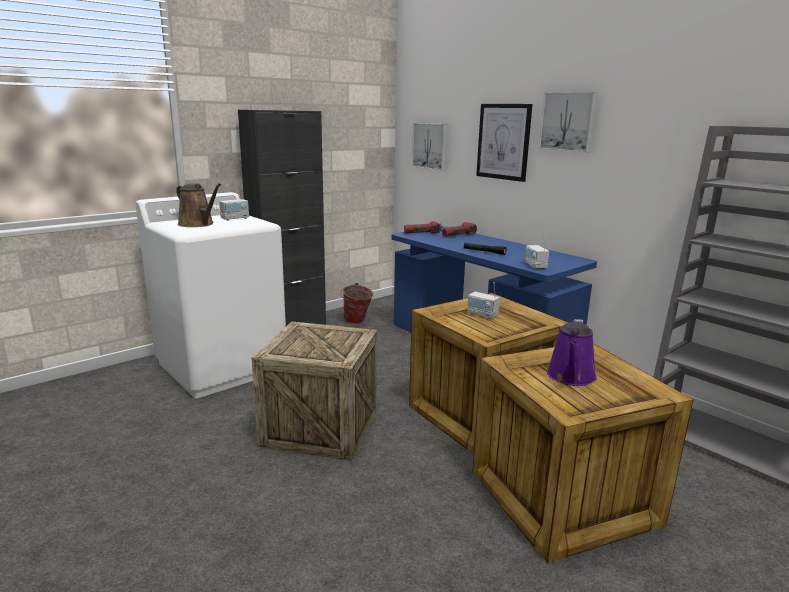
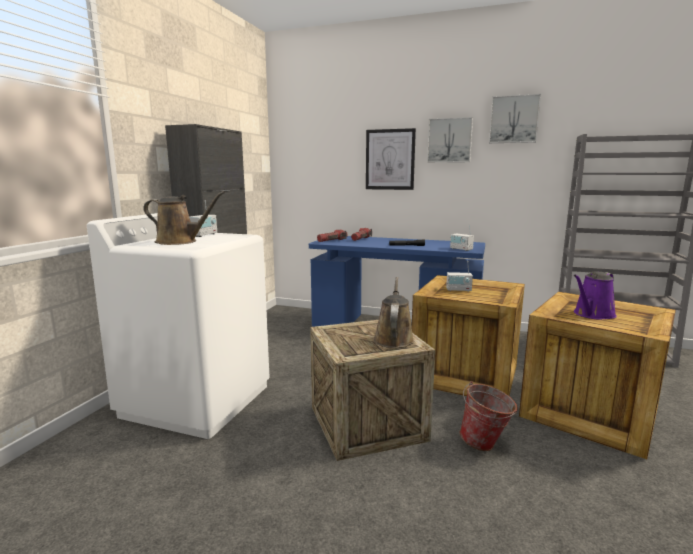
camera: 30 degrees left, 5 degrees down
(336, 349) = (393, 338): none -> brown watering can
(356, 322) = (276, 331): bucket -> bucket (485, 445)
(431, 146) = (313, 168): picture -> picture (514, 119)
(570, 377) = (592, 315): purple watering can -> purple watering can turned 60 degrees clockwise

